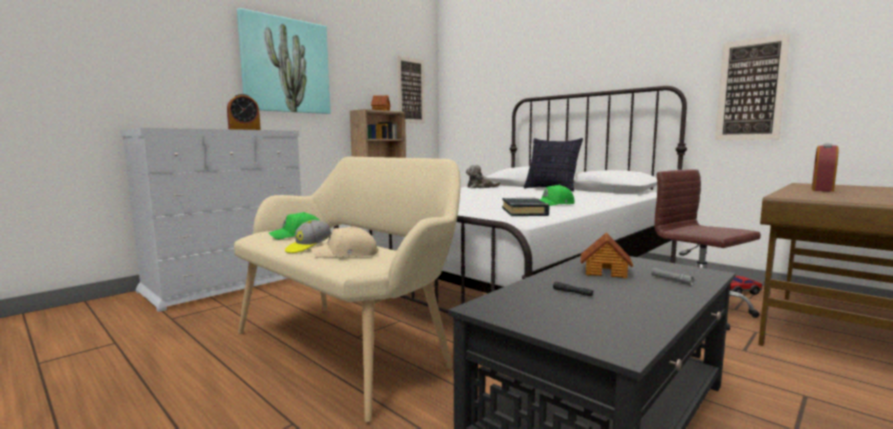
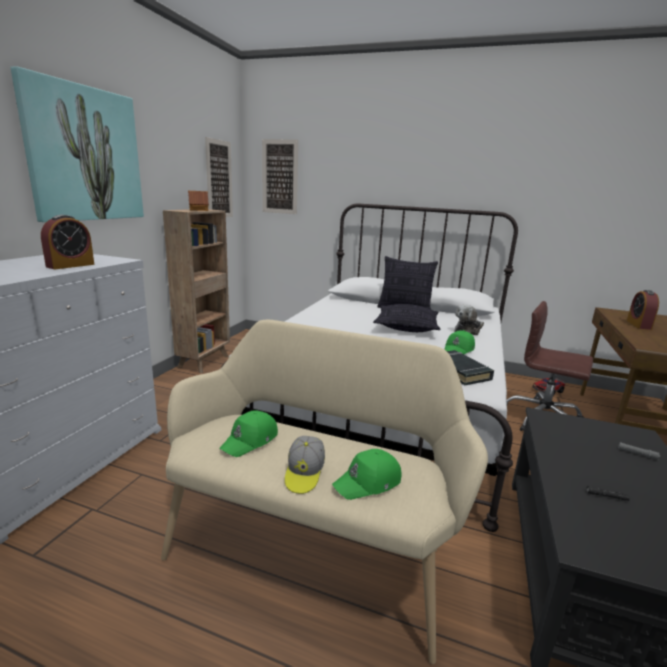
camera: 25 degrees left, 10 degrees up
(346, 254) = (368, 482): beige cap -> green cap
(480, 187) = (334, 306): plush toy -> plush toy (468, 331)
(527, 196) = (406, 327): none -> pillow
(605, 271) = (581, 448): toy house -> none
(750, 90) = (569, 225): picture -> picture (280, 177)

